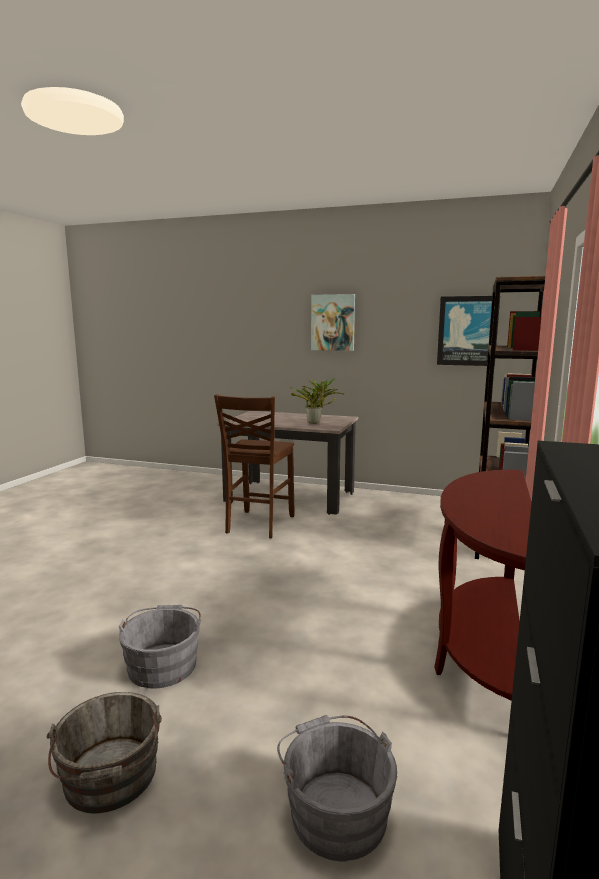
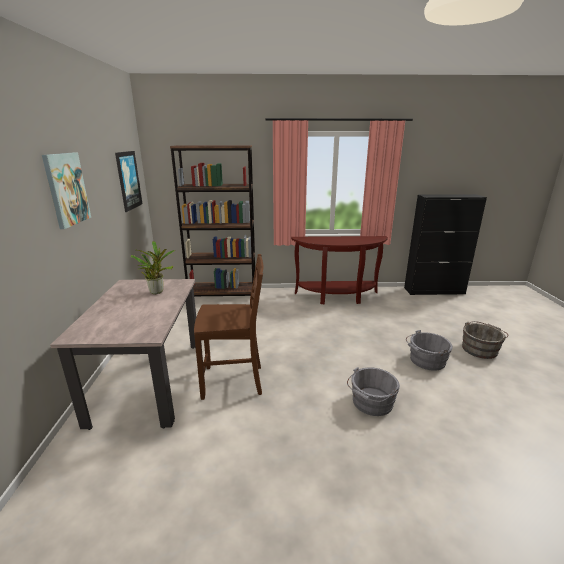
camera: 110 degrees left, 10 degrees up
(335, 809) = (433, 312): grey bucket -> grey bucket (371, 403)

